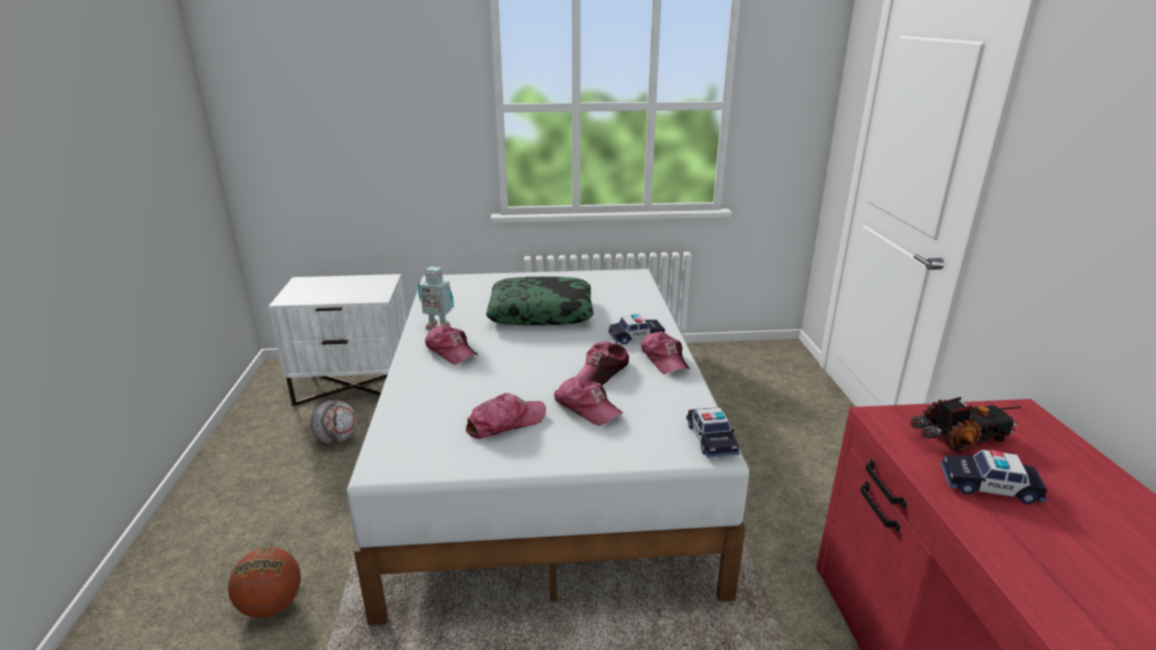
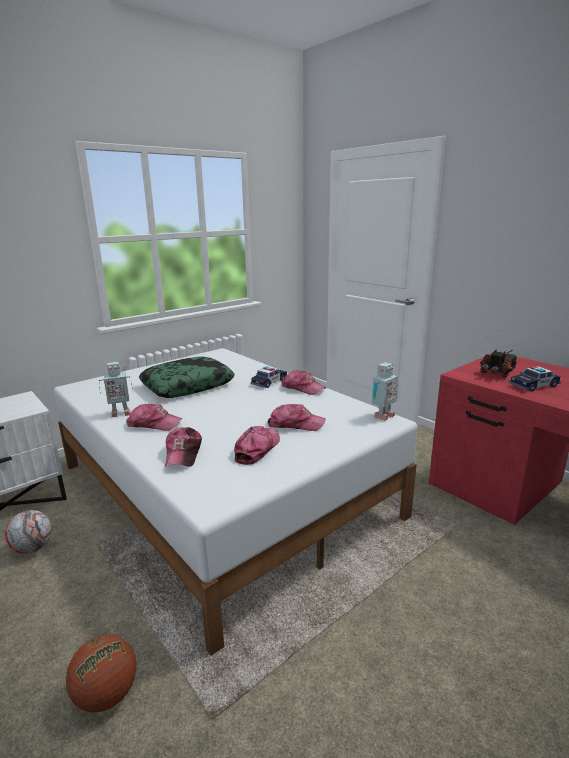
camera: 35 degrees left, 5 degrees down
(603, 370) = (276, 404): cap -> cap (183, 454)
(711, 439) = (382, 416): toy car -> toy robot

